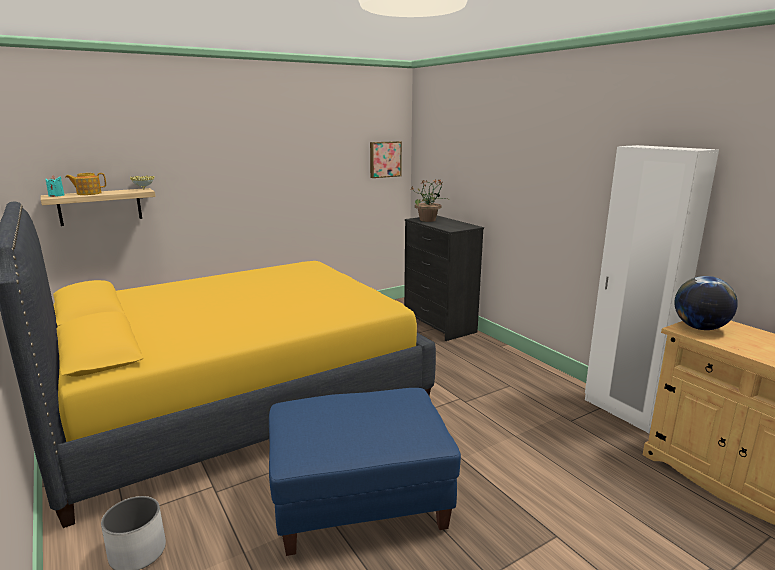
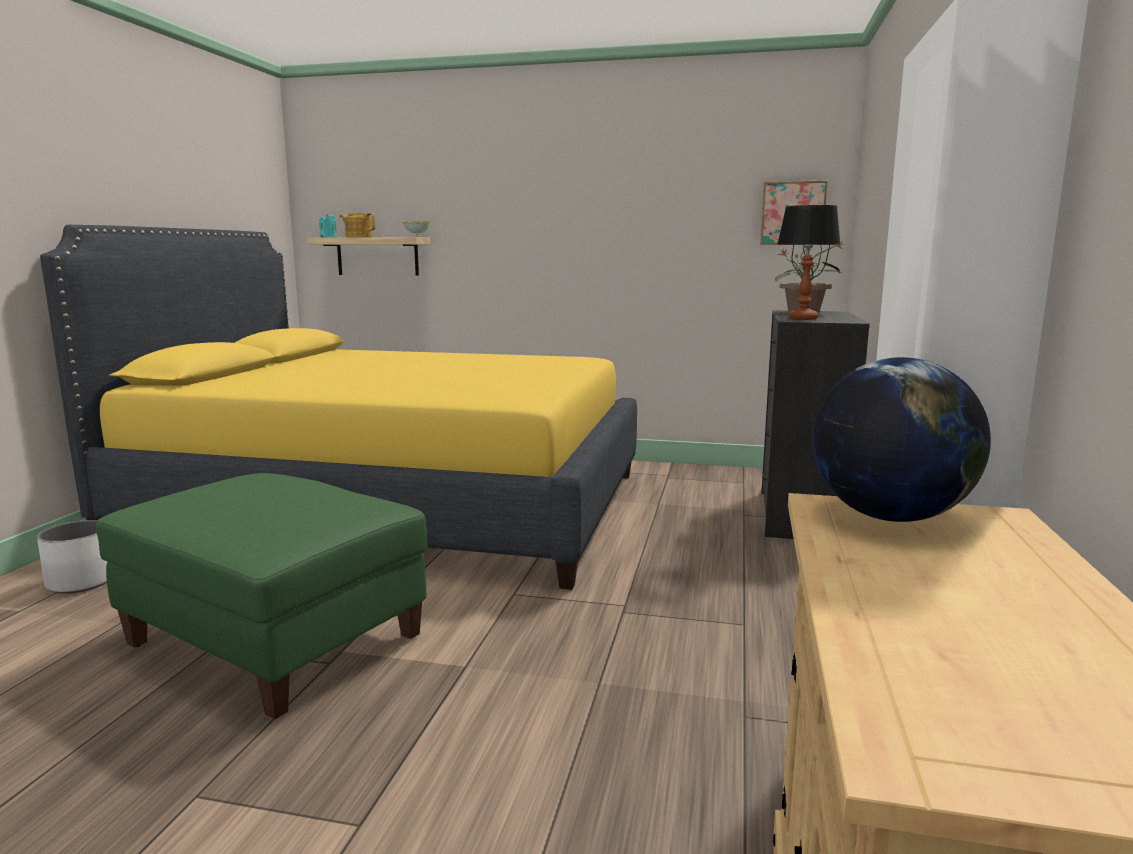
camera: 45 degrees right, 5 degrees down
(360, 501) = (275, 642): blue ottoman -> green ottoman
(449, 227) = (803, 318): none -> table lamp

